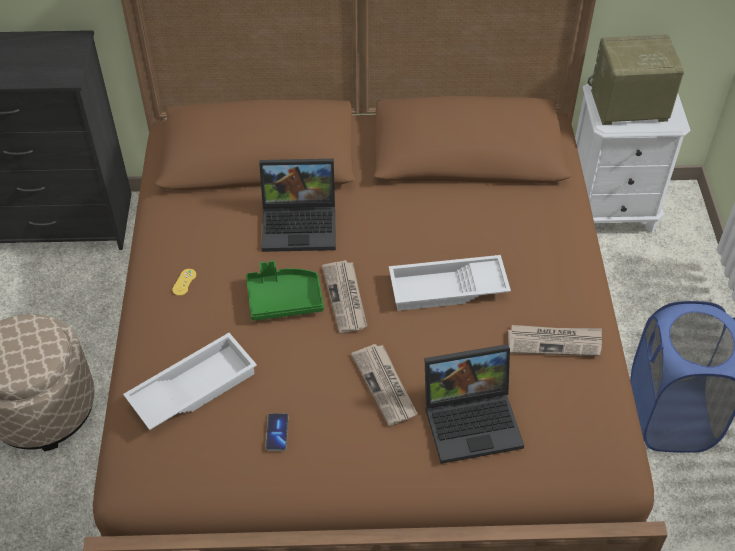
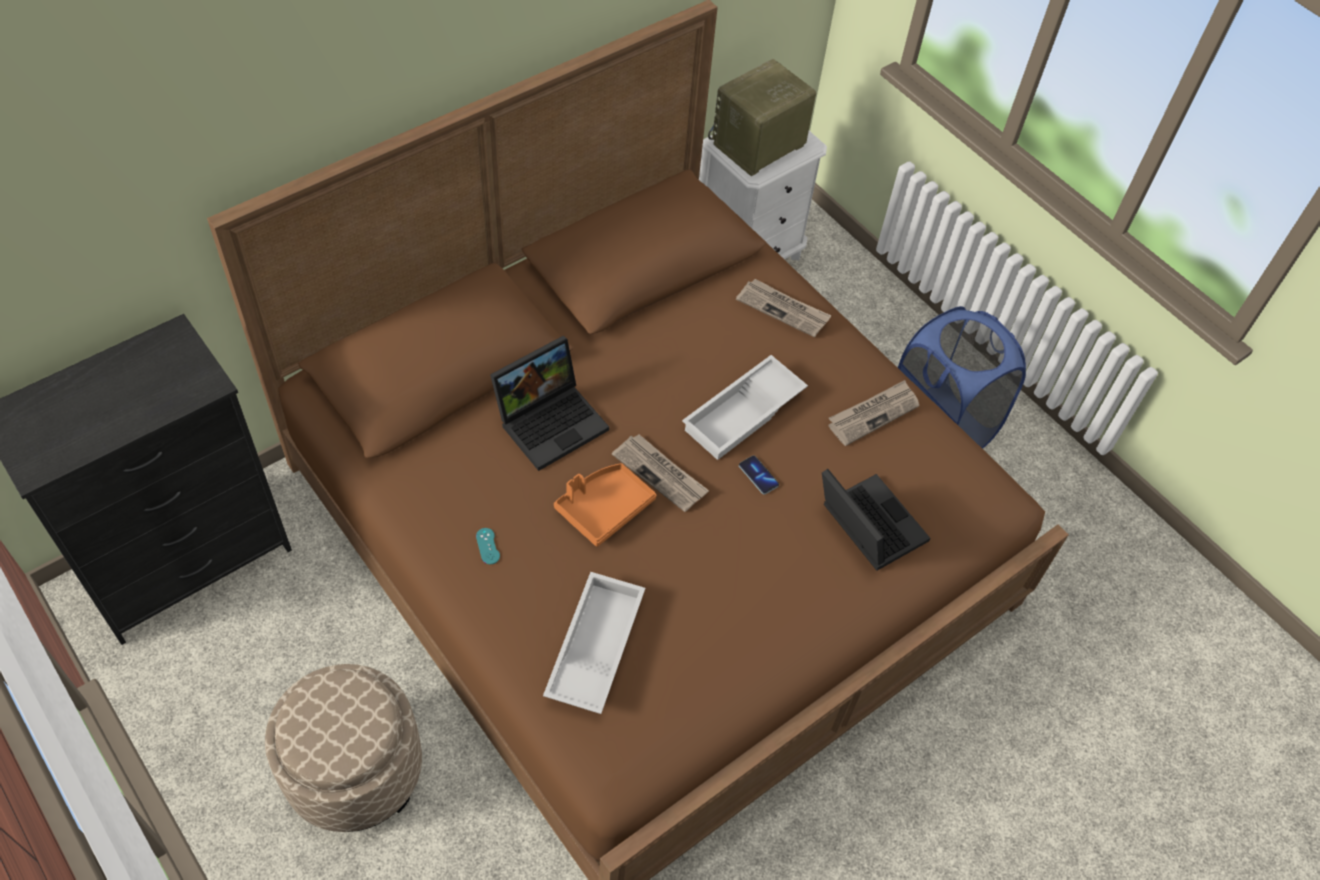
camera: 40 degrees left, 5 degrees up
(184, 282) = (488, 546): yellow game controller -> turquoise game controller
(277, 432) = (710, 642): phone -> phone (758, 475)
(284, 299) = (604, 508): green tray -> orange tray
(385, 385) = (767, 539): newspaper -> newspaper (783, 309)
(473, 419) = (865, 525): laptop -> laptop turned 75 degrees counterclockwise

